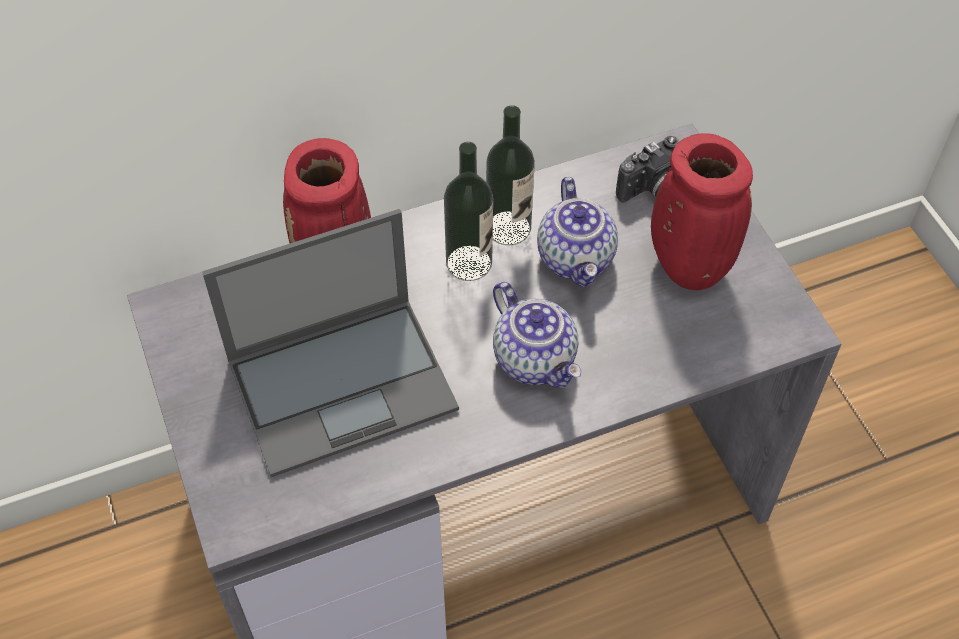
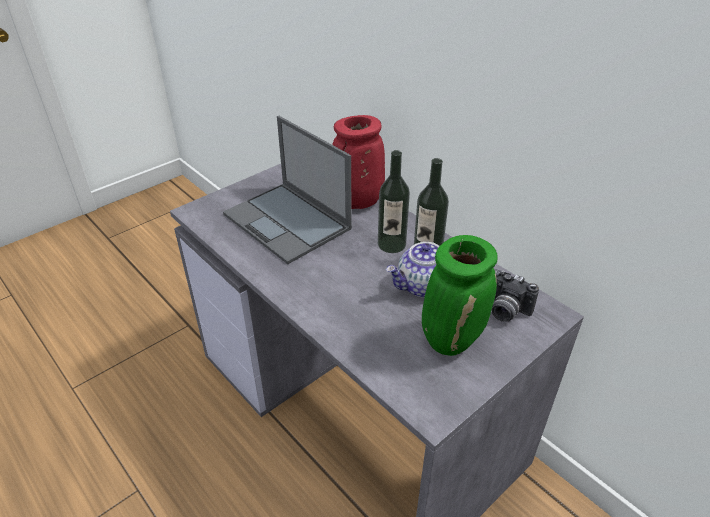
camera: 70 degrees right, 15 degrees down
(536, 359) = (336, 286): teapot -> none
(686, 265) = (452, 339): red vase -> green vase

